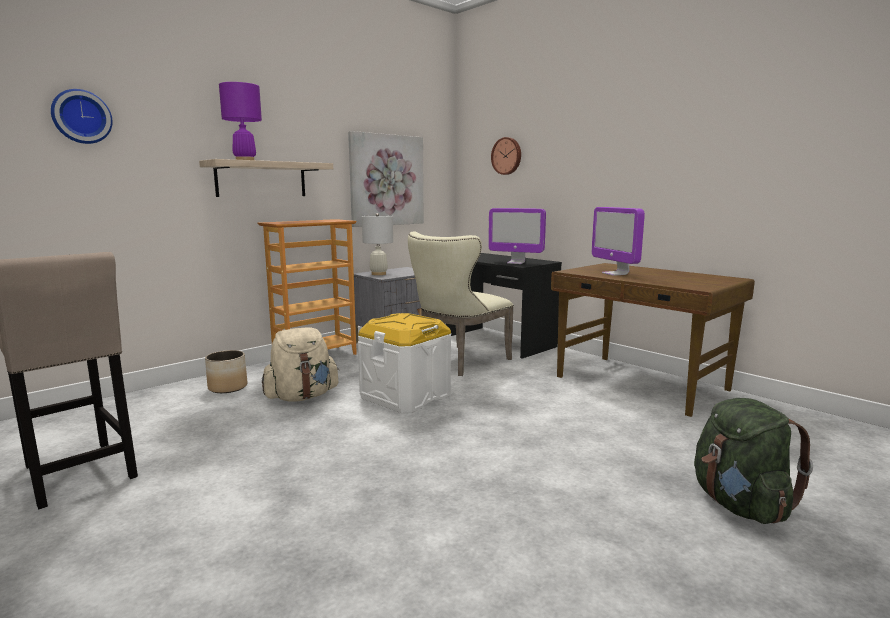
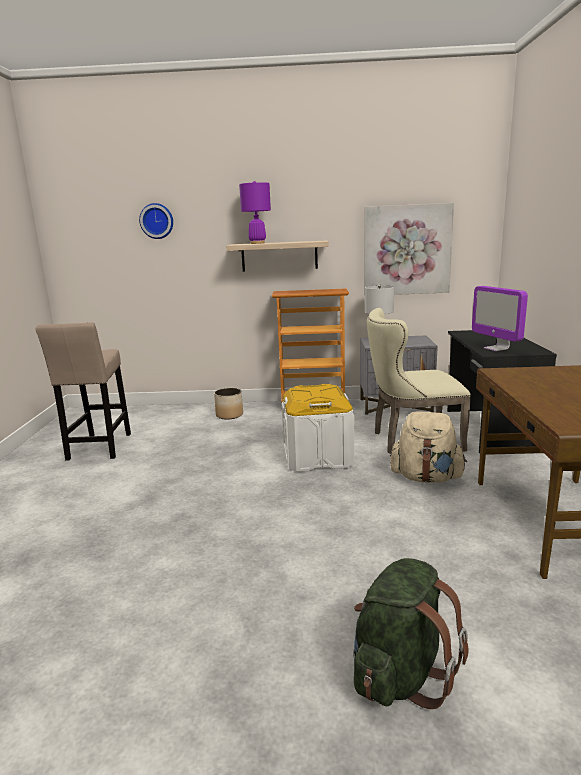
camera: 45 degrees right, 5 degrees up
(302, 397) = (255, 435): beige backpack -> beige backpack (426, 478)
(507, 156) = (534, 221): wall clock -> none
(615, 274) = (536, 384): monitor -> none

